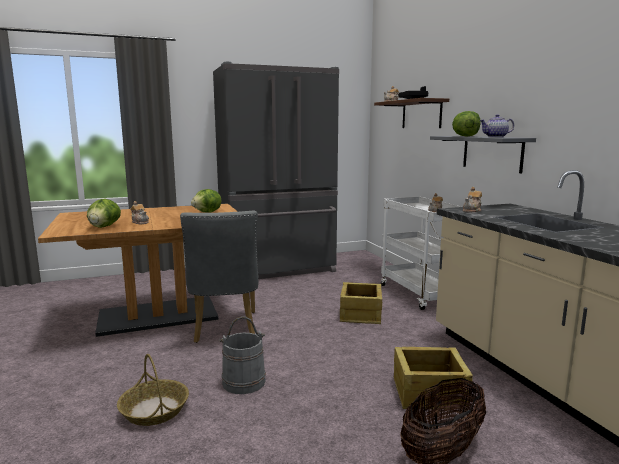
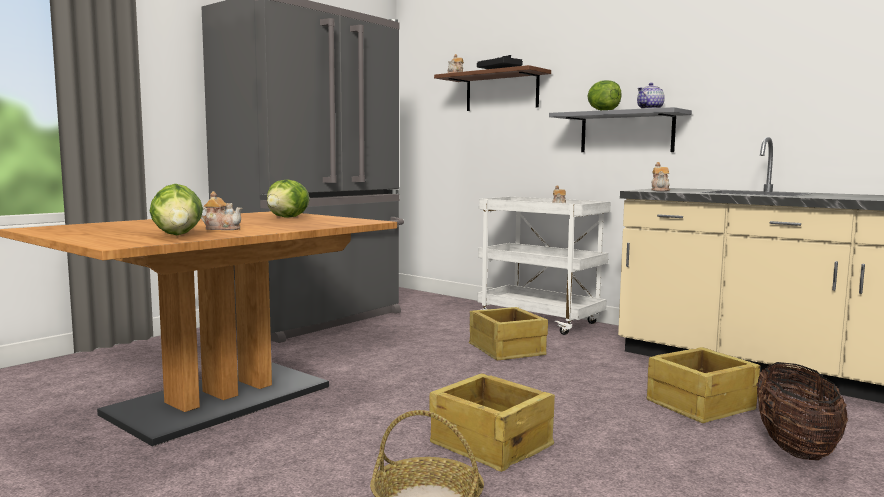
camera: 30 degrees left, 5 degrees down
(225, 329) = (360, 395): grey chair -> none
(244, 382) = (491, 443): grey bucket -> crate

